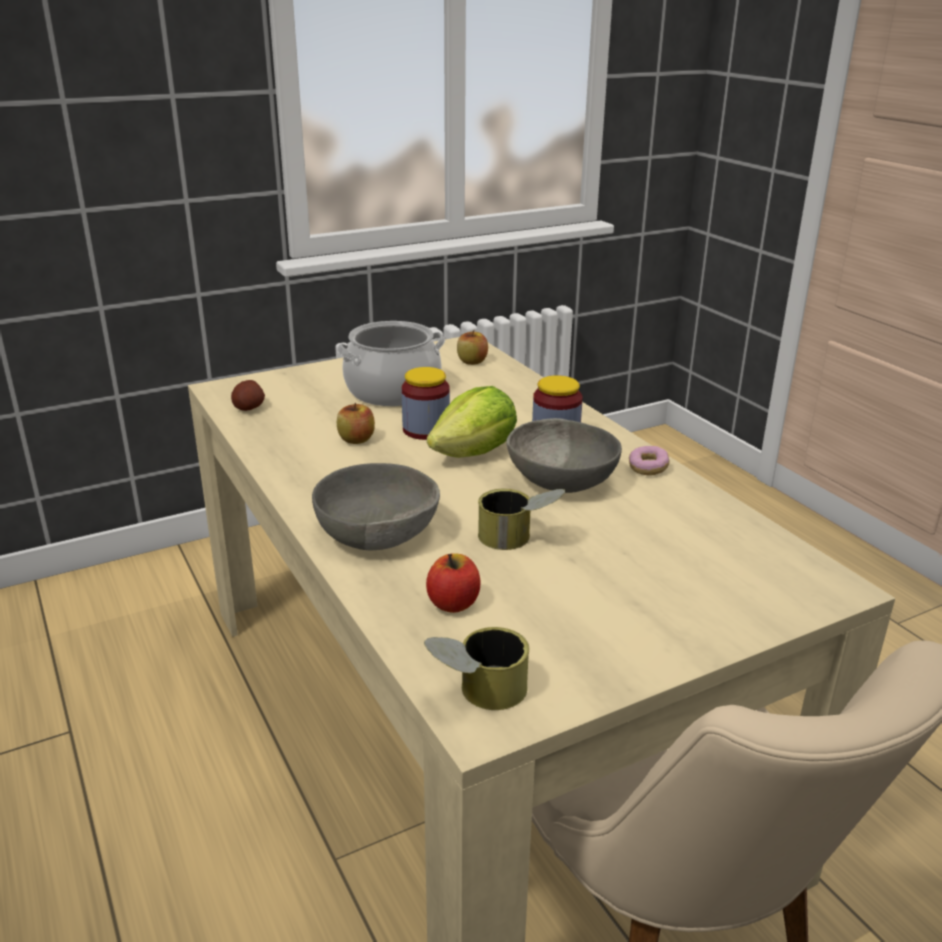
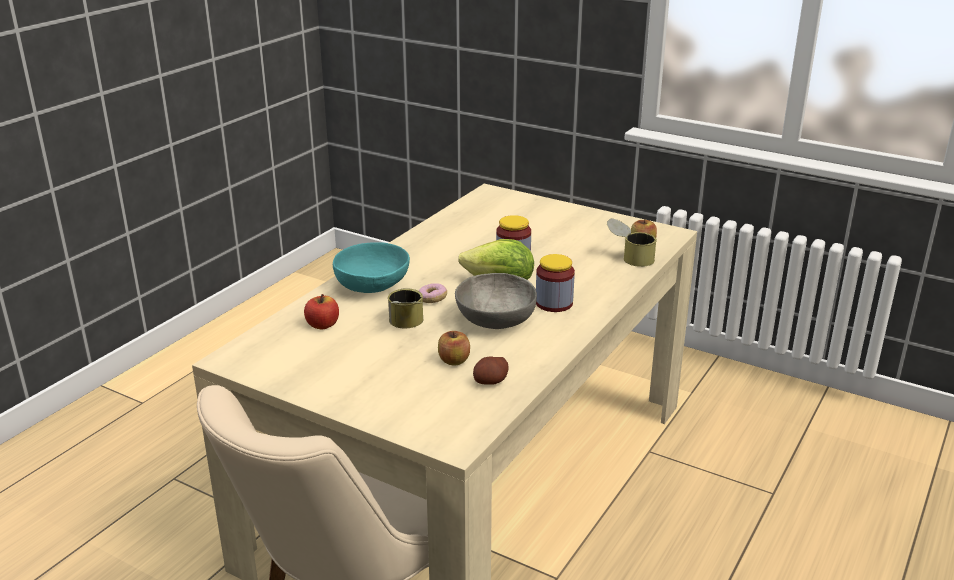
camera: 60 degrees right, 0 degrees up
(249, 408) = (476, 207): potato -> potato (490, 381)
(356, 439) = (473, 246): apple -> apple (454, 360)
(377, 532) = (373, 285): grey bowl -> turquoise bowl
(393, 391) = (555, 235): cooking pot -> none
(476, 695) = (249, 352): can -> can (629, 258)
(647, 468) = (550, 344): donut -> donut (432, 299)

